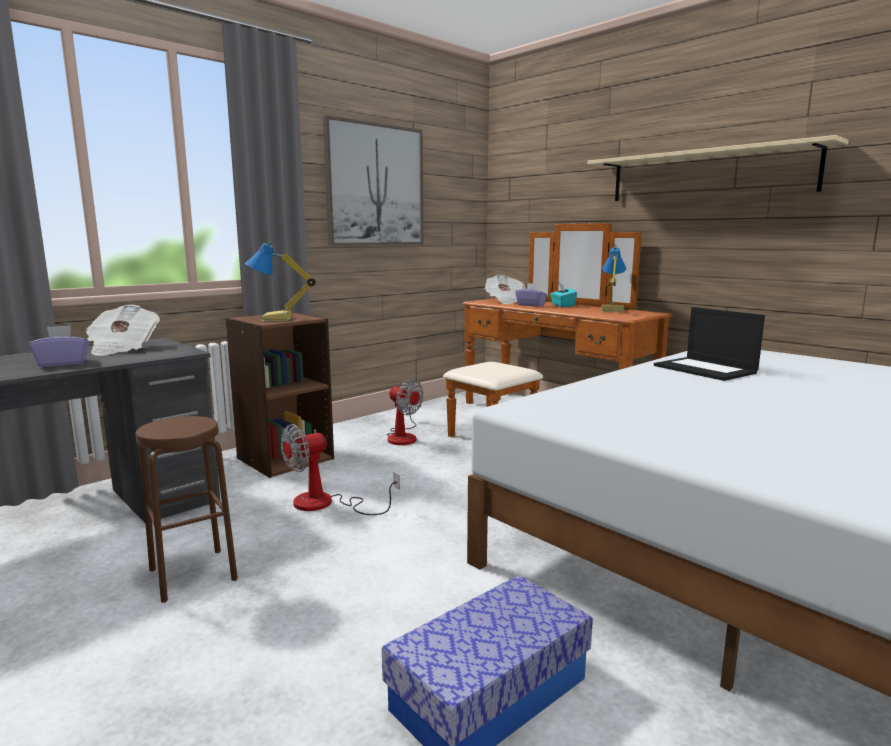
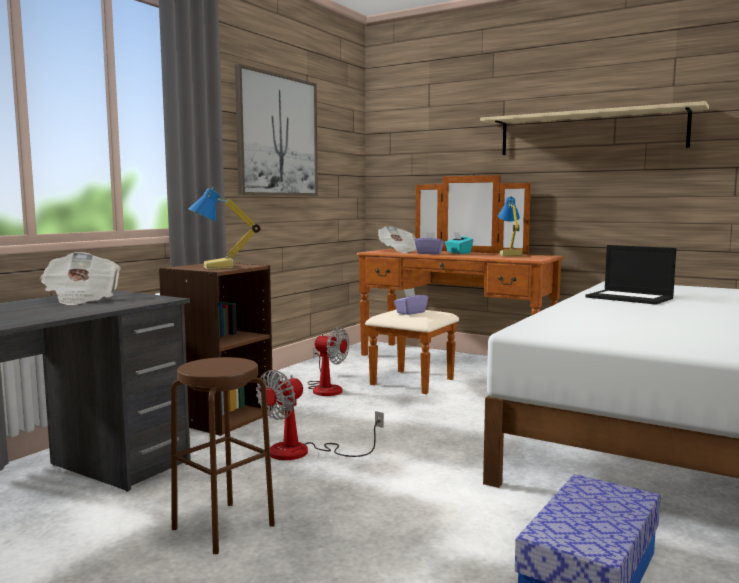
camera: 15 degrees left, 5 degrees down
(63, 363) = (45, 312): purple tissue box -> purple tissue box (410, 312)

